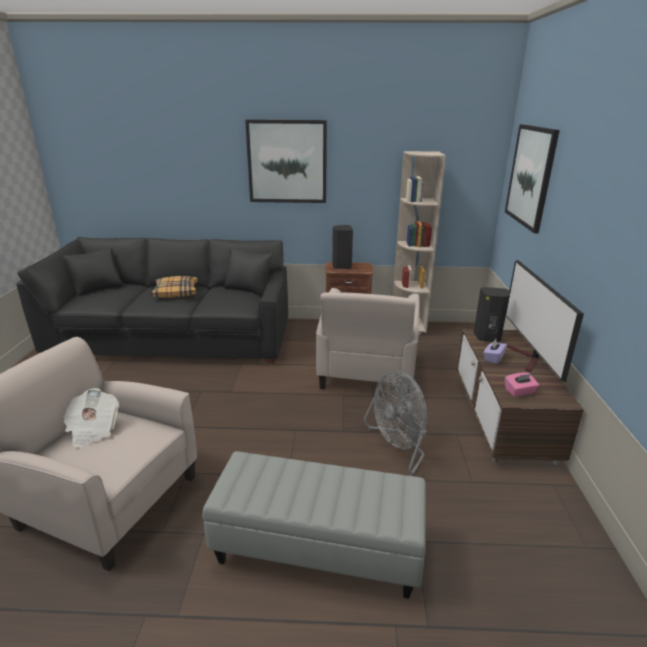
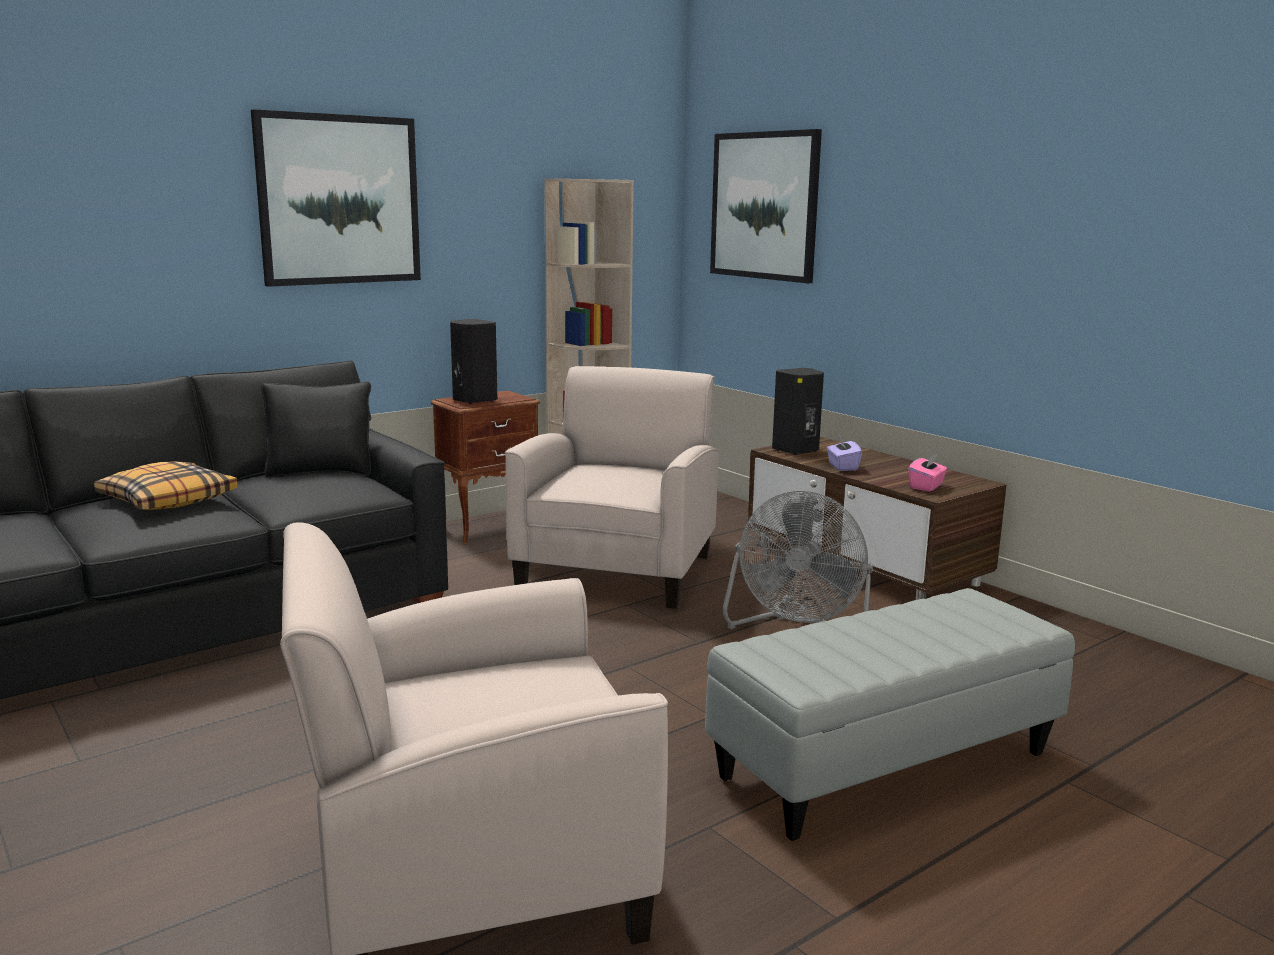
camera: 40 degrees left, 10 degrees down
(93, 429) = (442, 699): newspaper -> none
(367, 373) = (617, 570): beige armchair -> beige armchair turned 135 degrees counterclockwise
(528, 359) = (877, 459): television -> none

